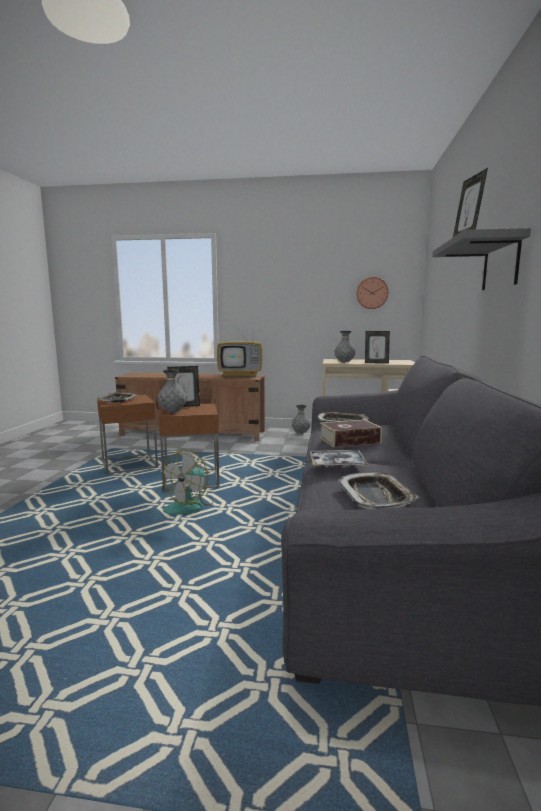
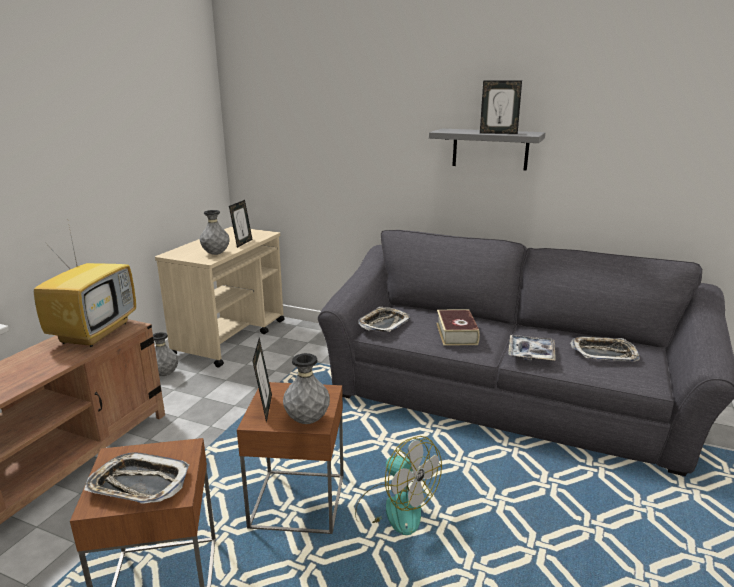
camera: 75 degrees left, 10 degrees up
(372, 293) = (183, 148): wall clock -> none

